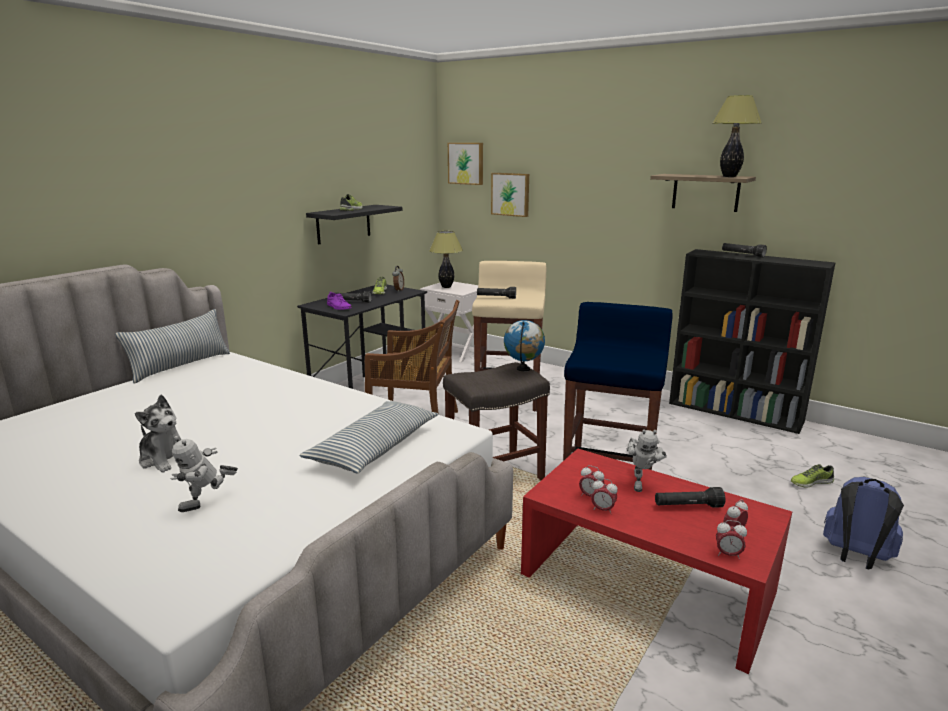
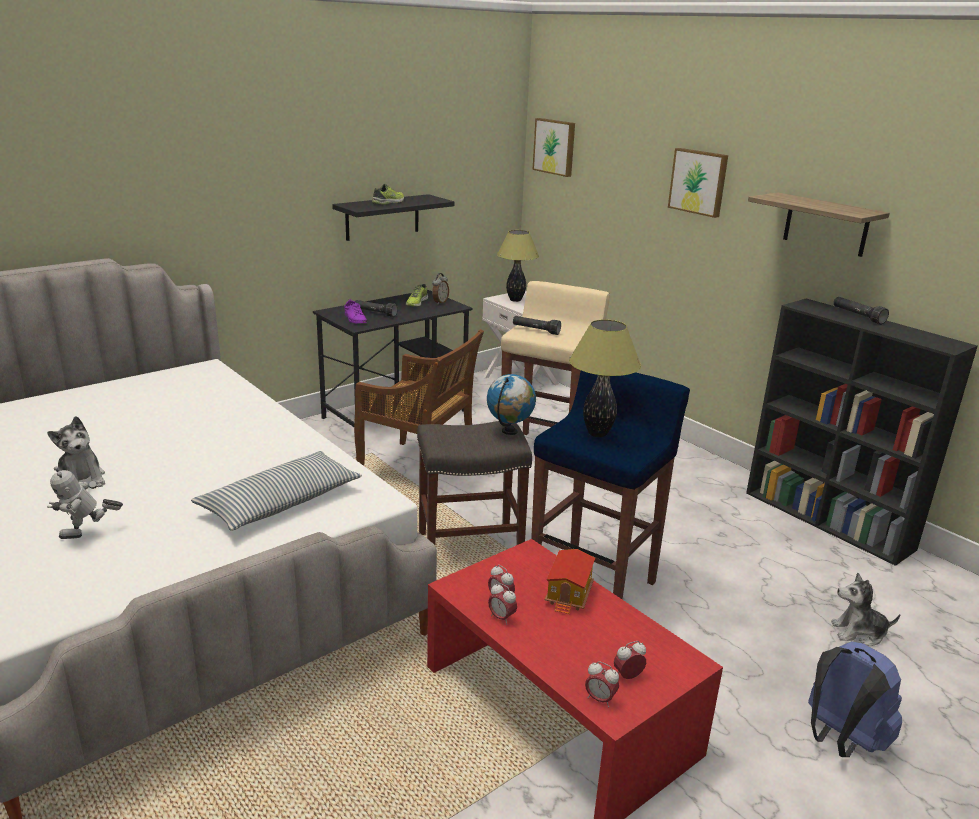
camera: 15 degrees right, 5 degrees up
(180, 366) = (159, 371): pillow -> none
(511, 194) = (601, 193): picture -> picture (699, 182)
(640, 483) = (569, 595): toy robot -> toy house
(688, 506) = (601, 634): black flashlight -> none
(729, 176) = (847, 210): table lamp -> table lamp (597, 433)
(810, 482) = (858, 633): shoe -> plush toy

